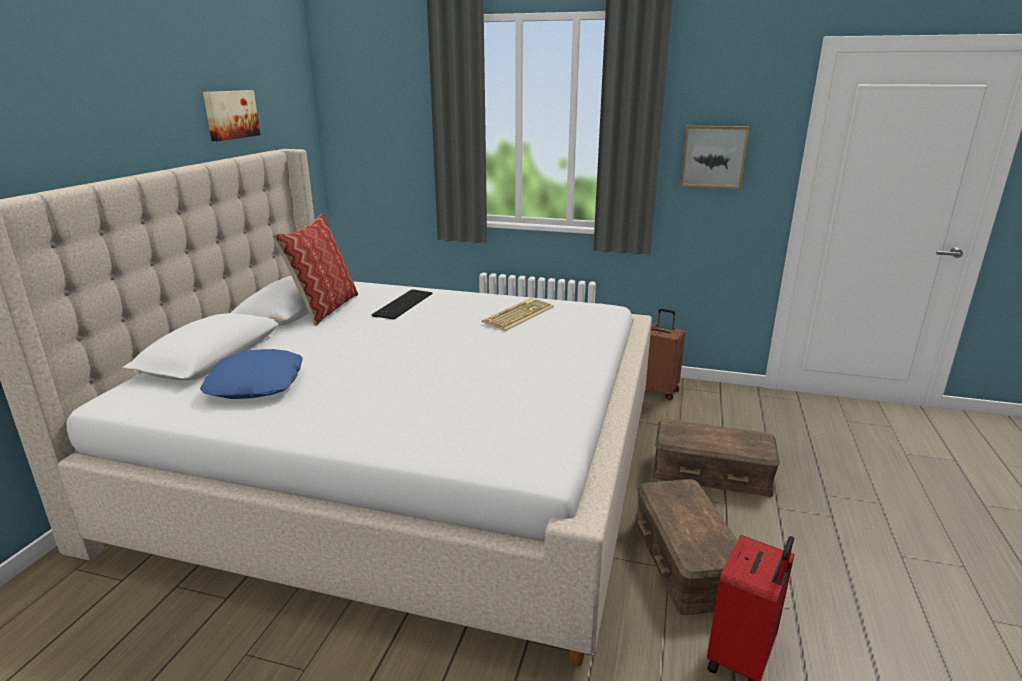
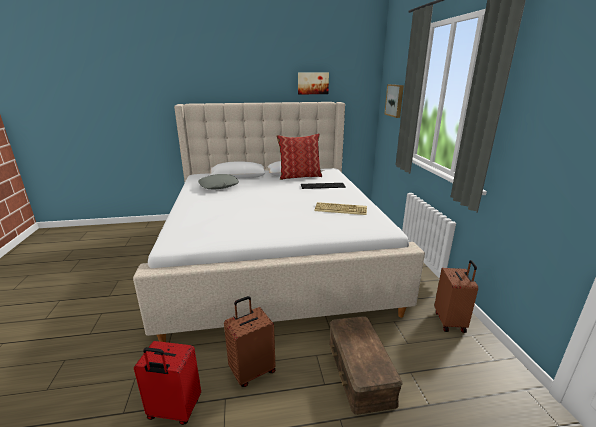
camera: 65 degrees right, 0 degrees up
(257, 384) = (219, 186): blue pillow -> grey pillow
(685, 559) = (252, 371): brown storage box -> brown suitcase
(713, 156) = (551, 139): picture -> picture (395, 100)

